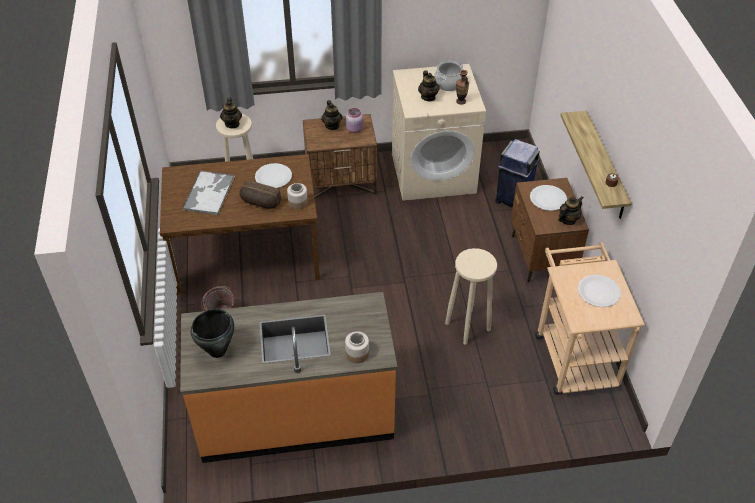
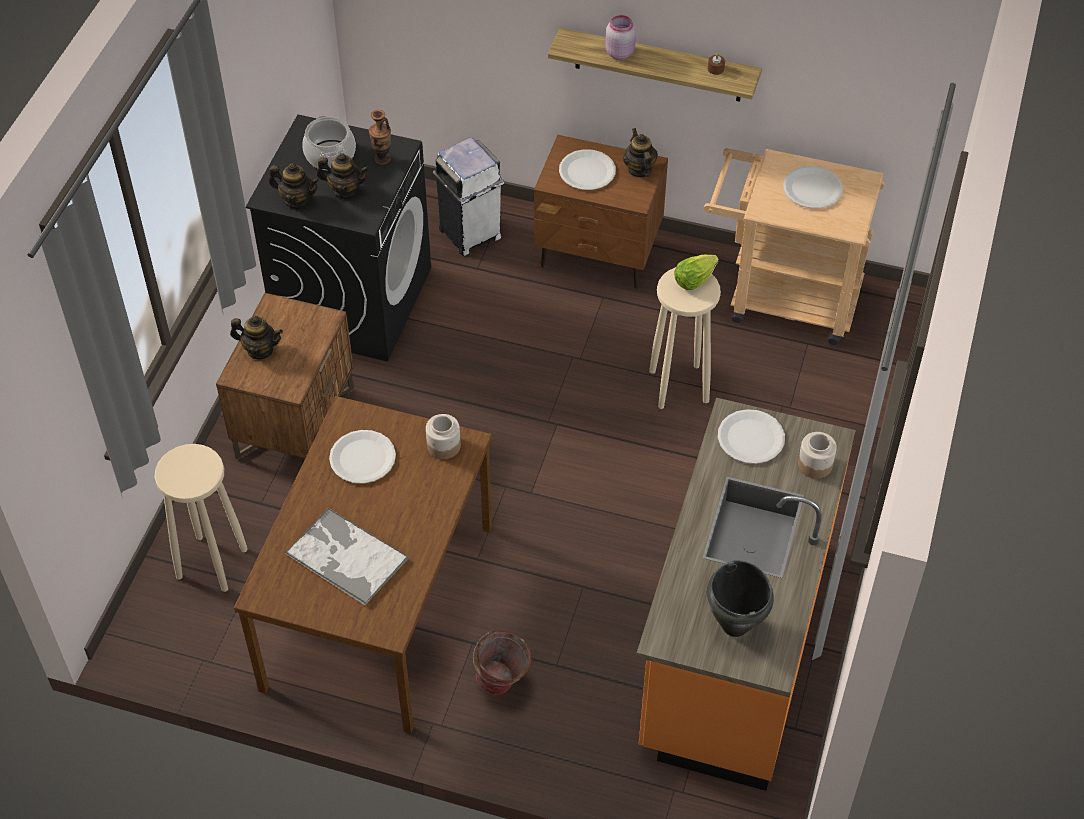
camera: 65 degrees left, 5 degrees up
(232, 124) = (189, 472): teapot -> teapot (297, 200)
(260, 203) = (414, 494): bread -> none
(355, 129) = (290, 324): pink jar -> pink jar (619, 52)
(360, 316) = (750, 438): none -> white plate
(433, 173) = (353, 300): beige washing machine -> black washing machine
(484, 263) = (693, 280): none -> lettuce
(513, 199) = (470, 234): blue trash can -> white trash can

